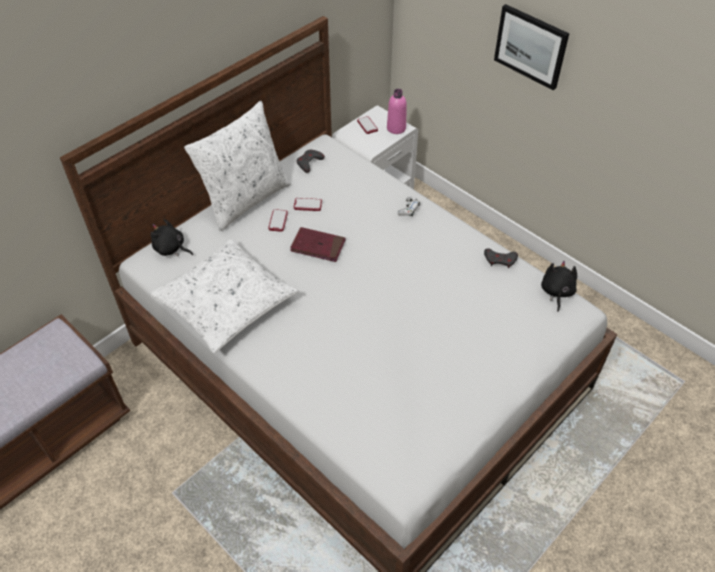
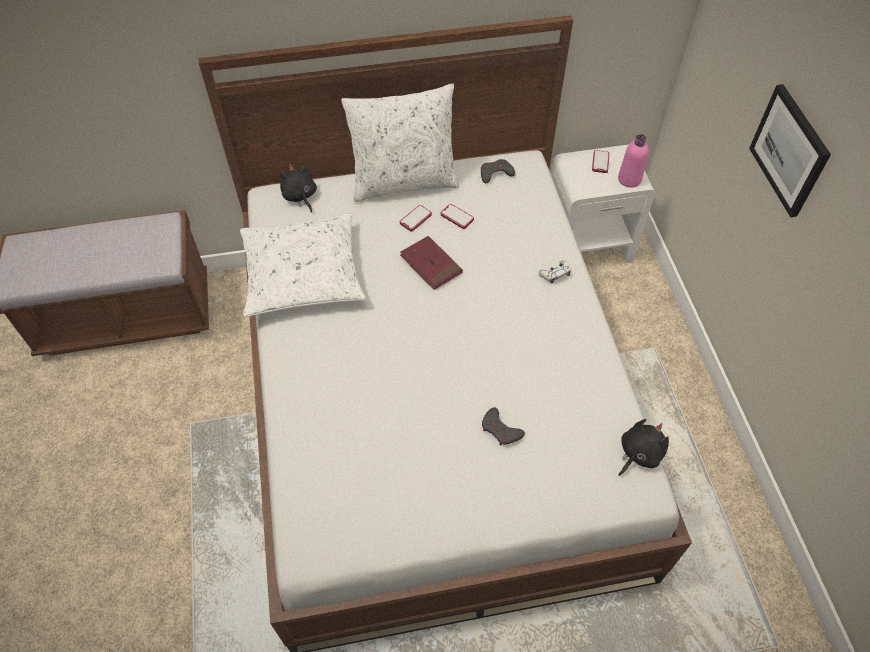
camera: 35 degrees right, 5 degrees up
(500, 260) = (605, 382): grey game controller -> grey game controller (500, 430)

